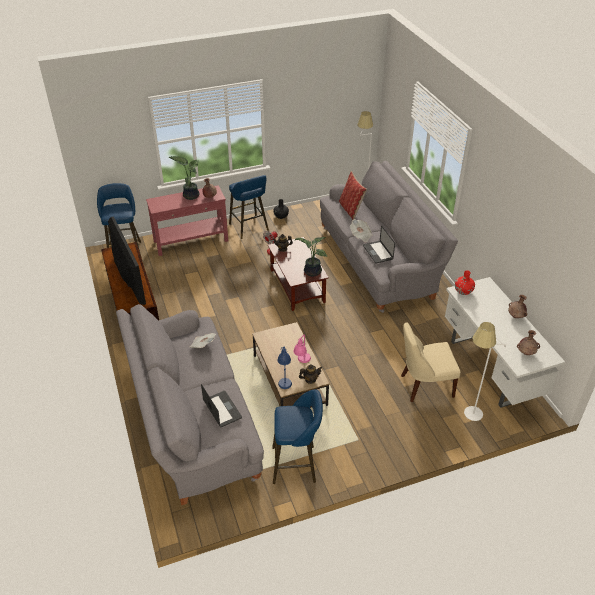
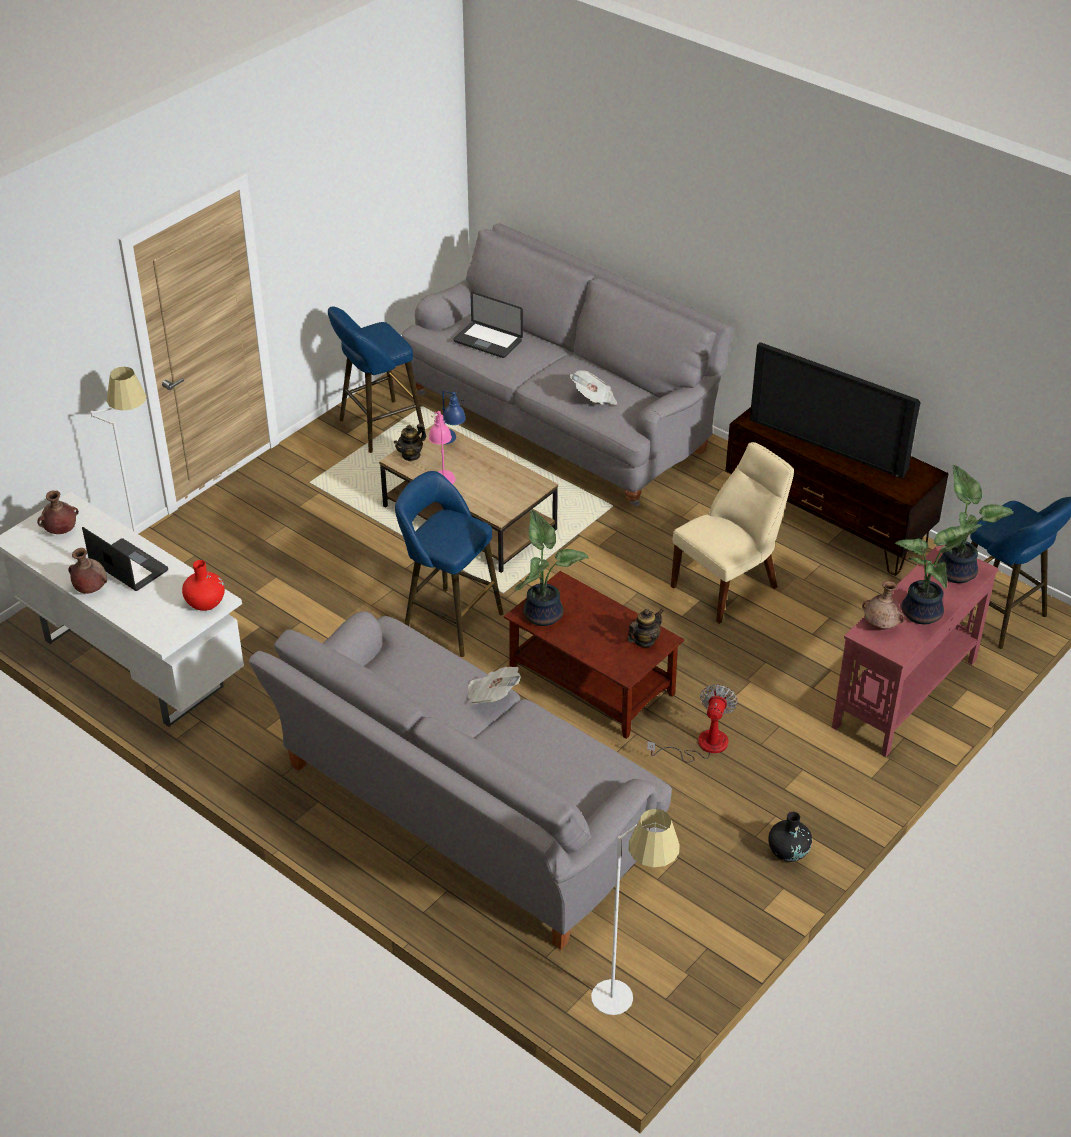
camera: 150 degrees right, 0 degrees up
(160, 203) = (957, 570): none -> potted plant
(250, 228) = (823, 783): blue stool -> blue stool (448, 620)
(351, 210) = (564, 761): pillow -> none
(377, 252) = (428, 665): laptop -> laptop (129, 566)
(424, 386) = (242, 590): beige chair -> beige chair (728, 585)

